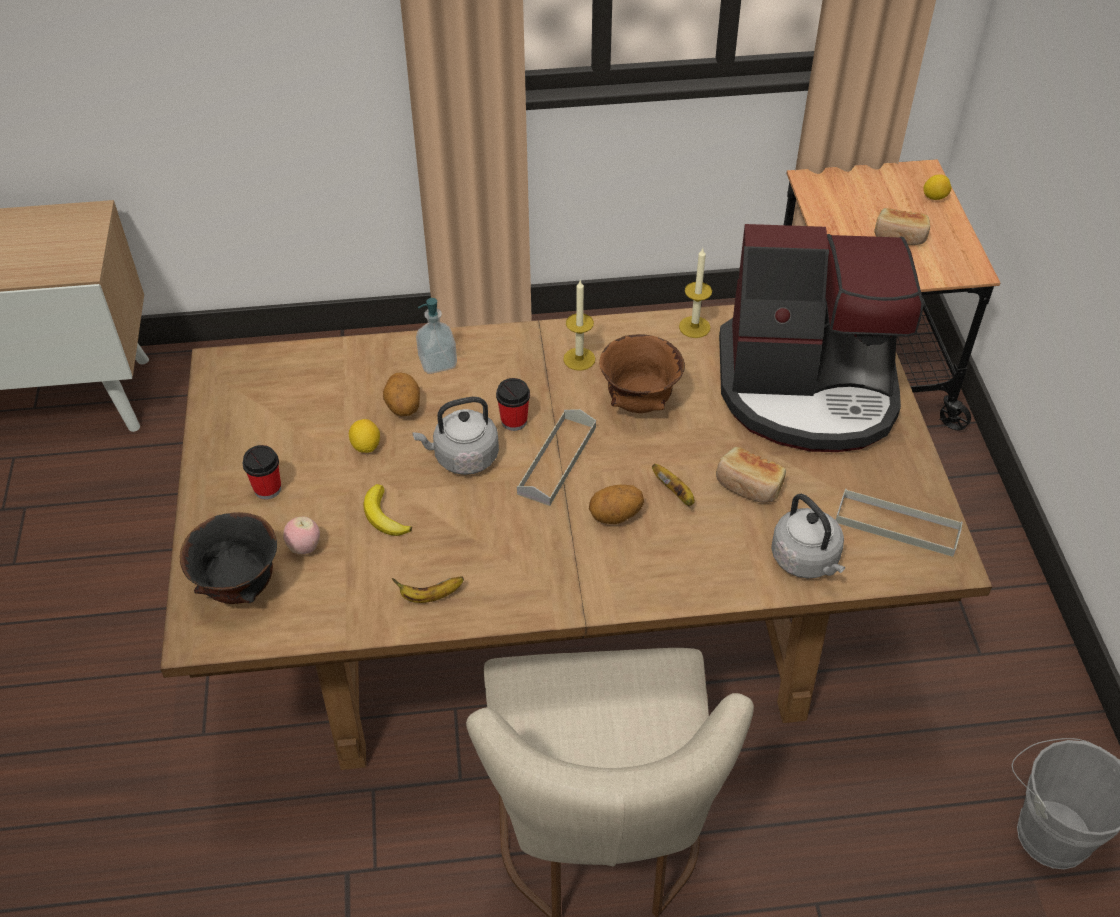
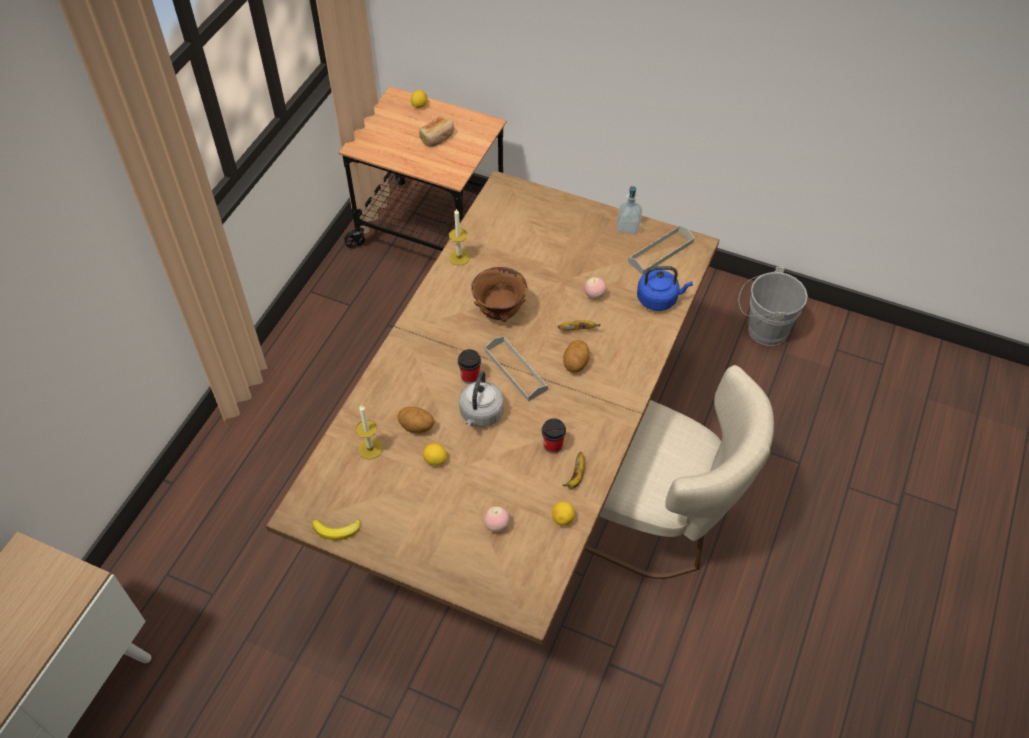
camera: 60 degrees left, 5 degrees up
(240, 589) = (507, 573): black bowl -> none
(267, 489) = (433, 528): cup -> cup (553, 445)
(354, 610) = (562, 518): none -> lemon
(384, 516) = (500, 474): banana -> banana (337, 530)
(438, 362) = (390, 392): soap dispenser -> soap dispenser (628, 226)
(579, 359) = (443, 322): candle -> candle (370, 449)
(748, 486) = (594, 296): bread -> apple
(807, 560) = (659, 299): grey kettle -> blue kettle
(808, 390) = (545, 235): coffee machine -> none

